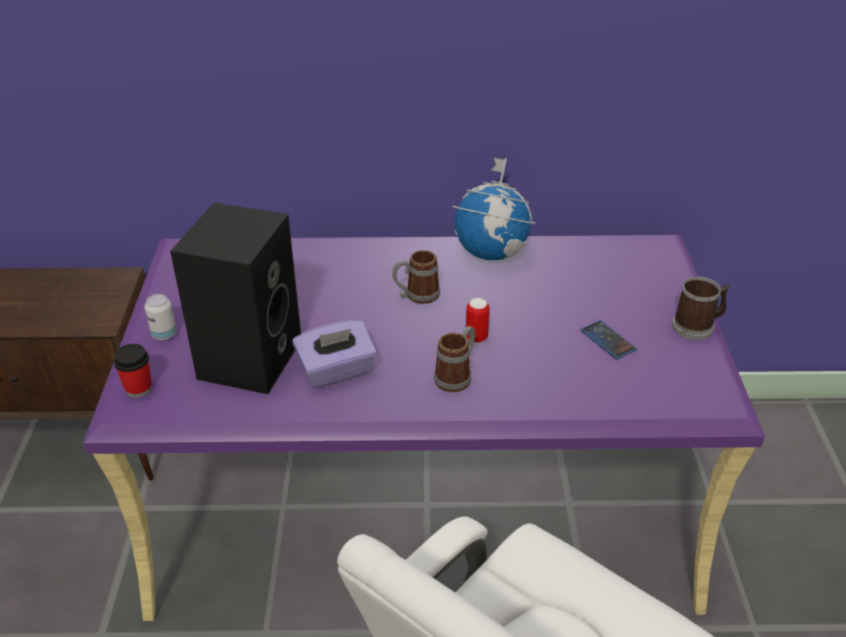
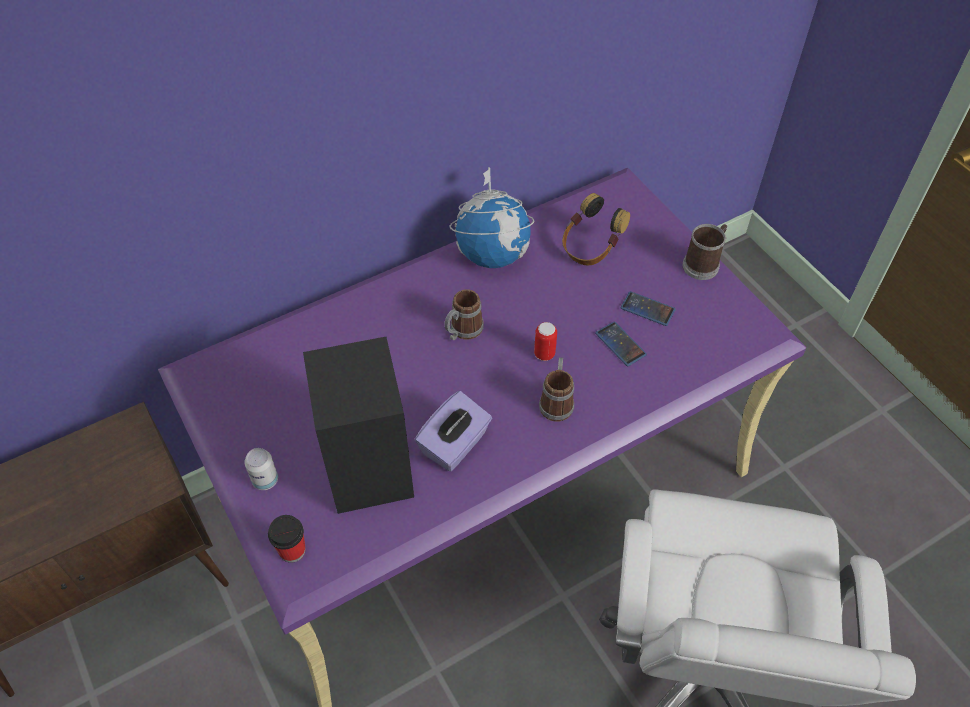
camera: 30 degrees left, 15 degrees up
(557, 357) = (620, 344): none -> phone
(589, 277) = (590, 248): none -> headphones

